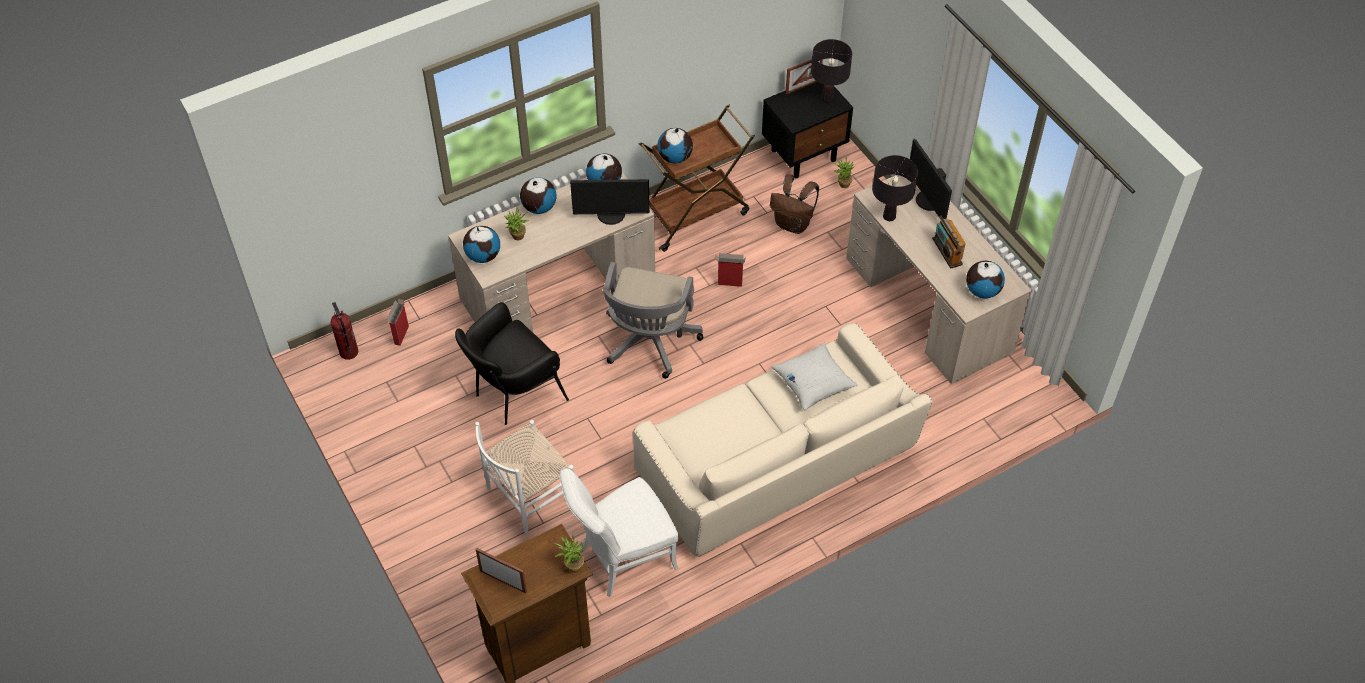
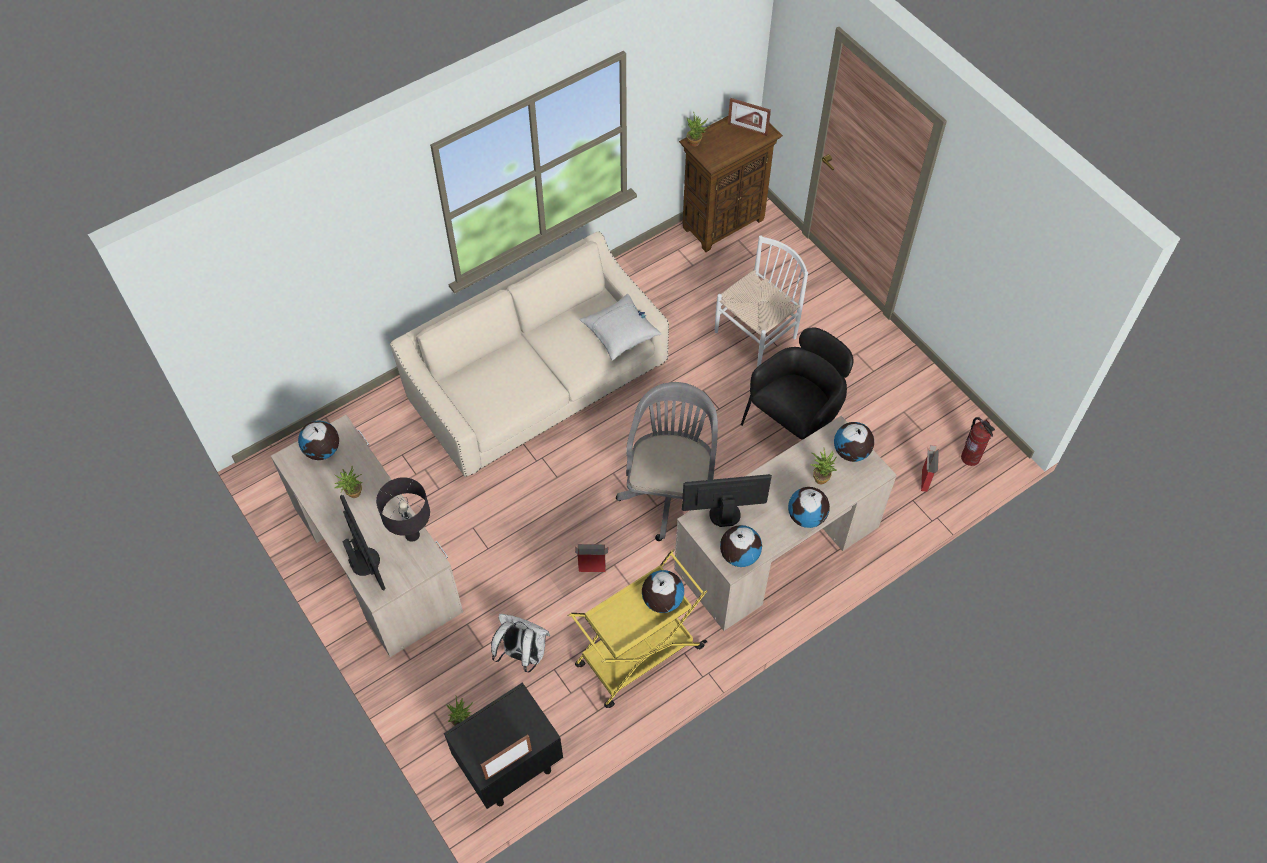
camera: 175 degrees right, 5 degrees up
(622, 559) = (667, 290): white chair -> none
(694, 216) = (639, 656): brown cart -> yellow cart
(793, 224) = (522, 654): brown backpack -> white backpack
(813, 383) = (502, 389): grey pillow -> grey pillow (620, 333)
(827, 98) = (476, 745): black table lamp -> none
(947, 251) = (353, 495): radio -> potted plant

